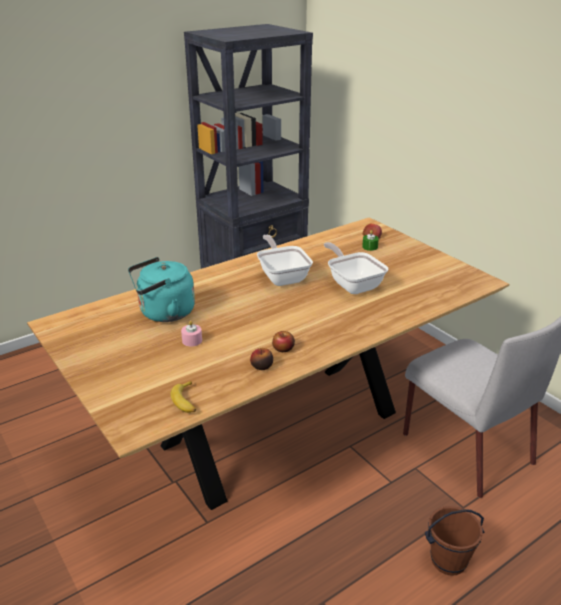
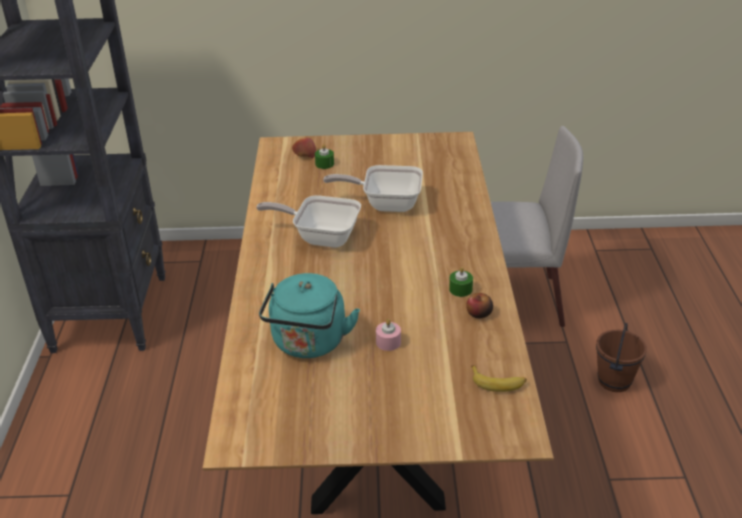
camera: 55 degrees left, 5 degrees up
(283, 349) = (460, 289): apple -> green candle

